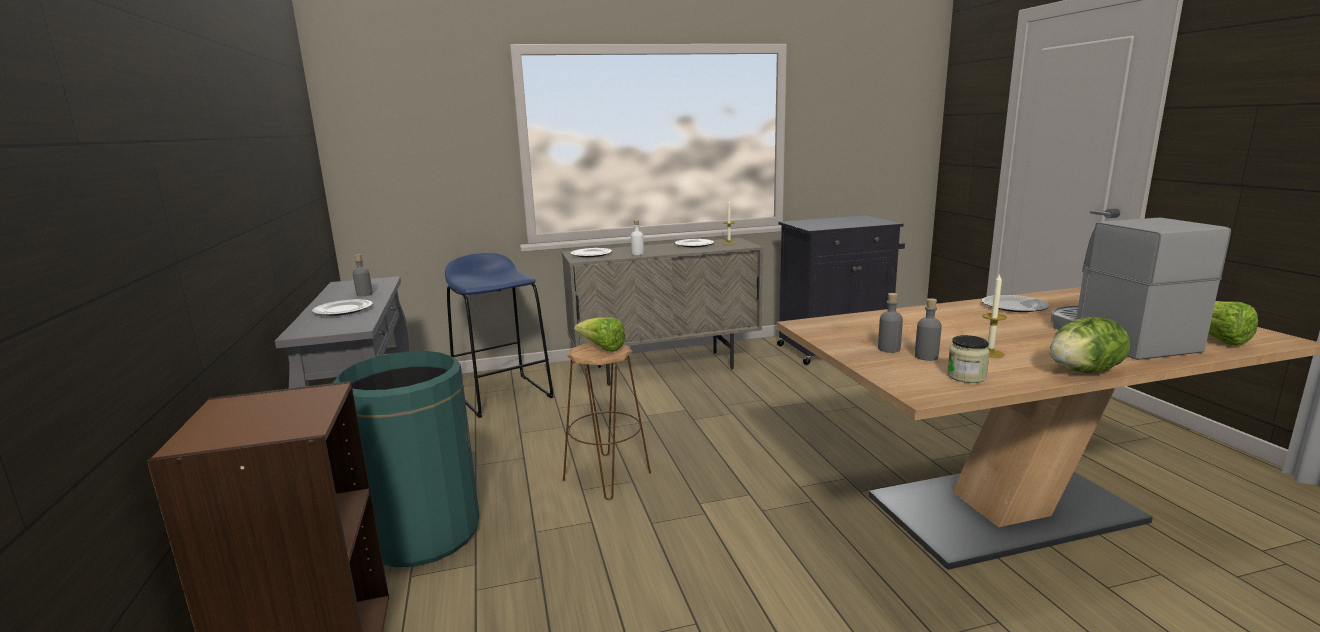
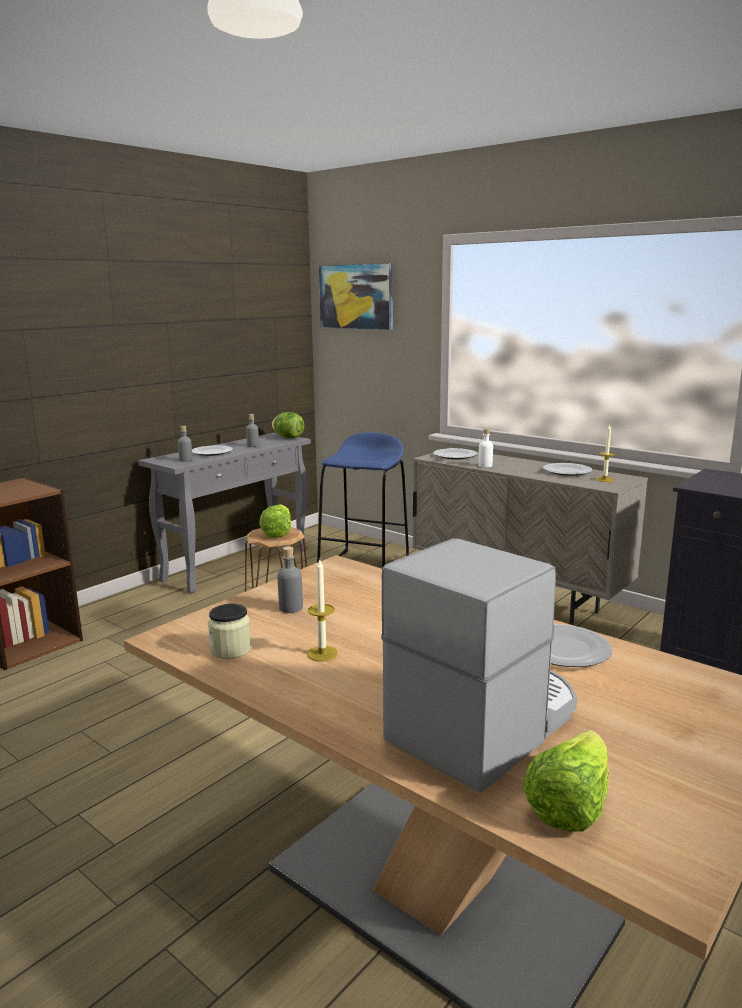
camera: 55 degrees right, 0 degrees up
(393, 110) = (356, 296): none -> picture
(422, 533) = (152, 621): green trash can -> none
(926, 356) = (280, 626): grey bottle -> grey bottle (186, 460)
(1083, 371) = (301, 707): lettuce -> lettuce (288, 437)

